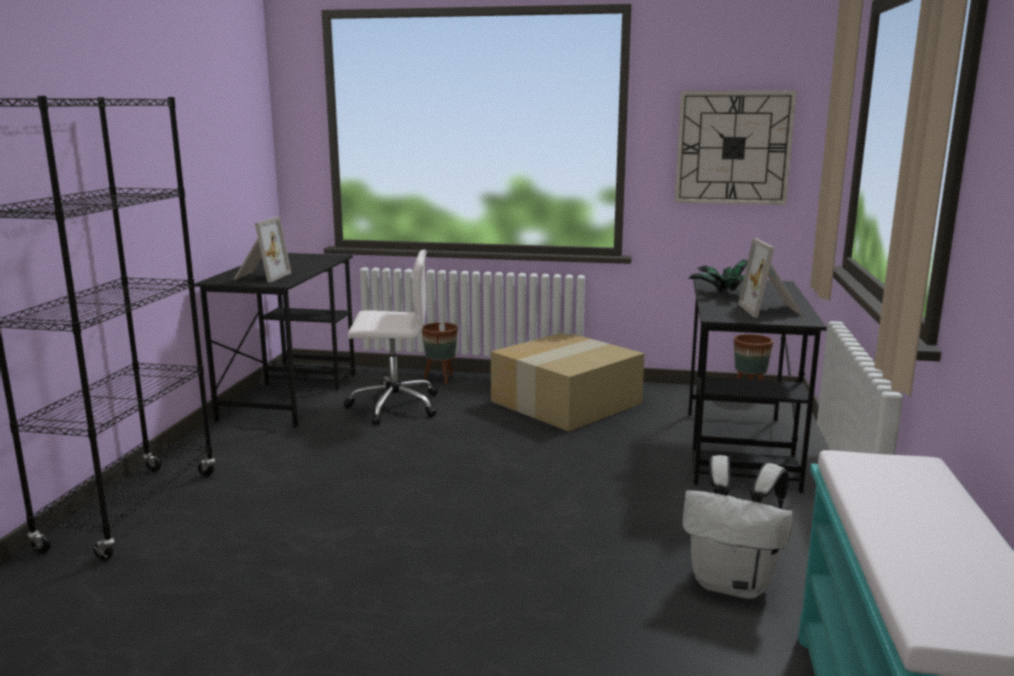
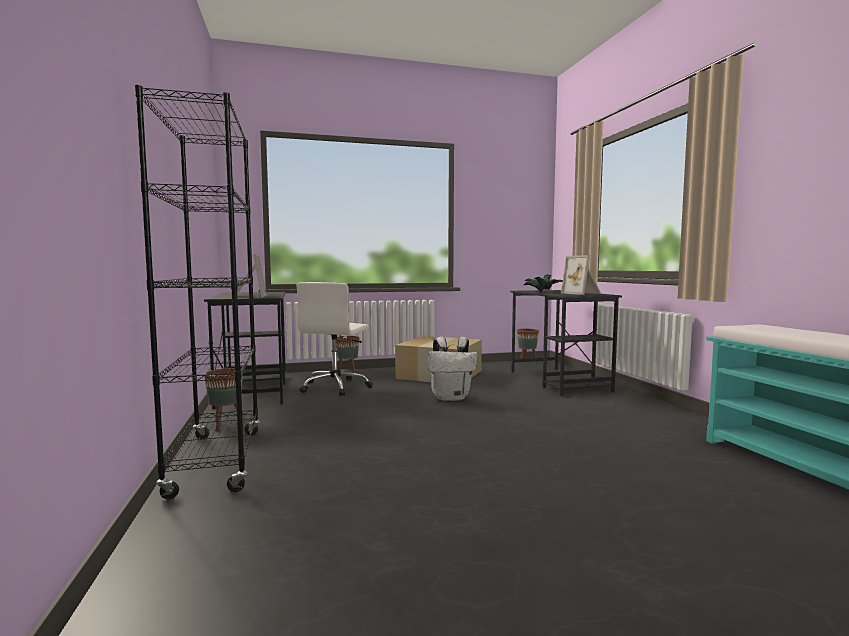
camera: 25 degrees left, 10 degrees down
(199, 452) = (225, 425): none -> brown planter
(392, 406) = (335, 387): white office chair -> white office chair turned 135 degrees clockwise
(733, 148) = (509, 224): wall clock -> none
(733, 584) = (645, 428): white backpack -> white backpack (451, 398)

